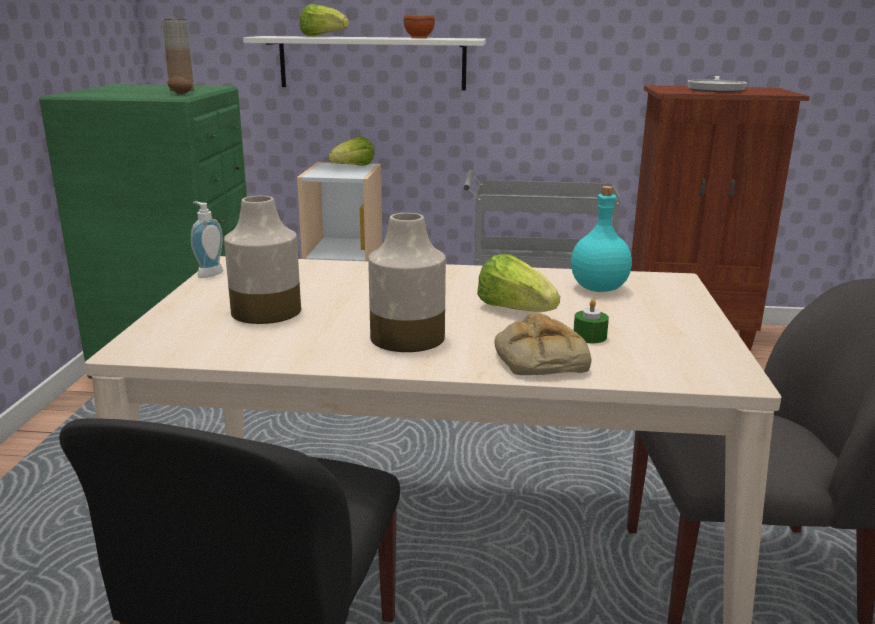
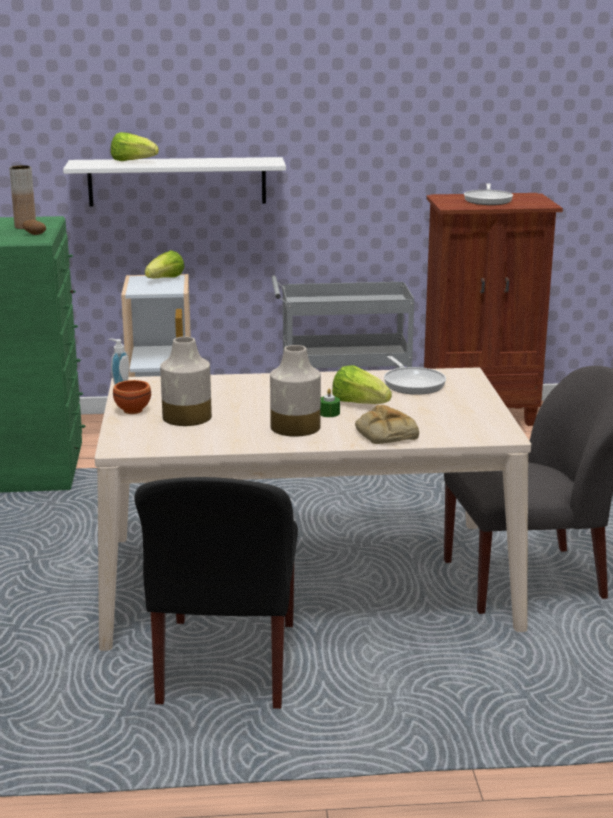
camera: 10 degrees left, 0 degrees up
(419, 38) = (225, 161): brown bowl -> brown bowl (133, 410)
(589, 336) = (413, 417): green candle -> green candle (329, 413)
(598, 288) = (412, 383): turquoise bottle -> frying pan

